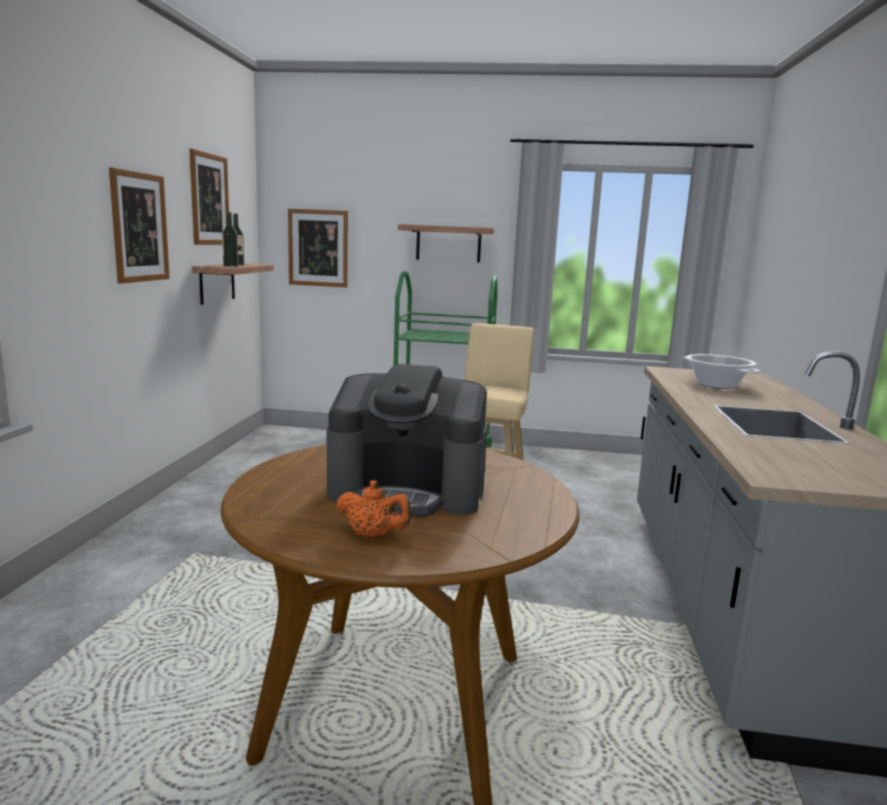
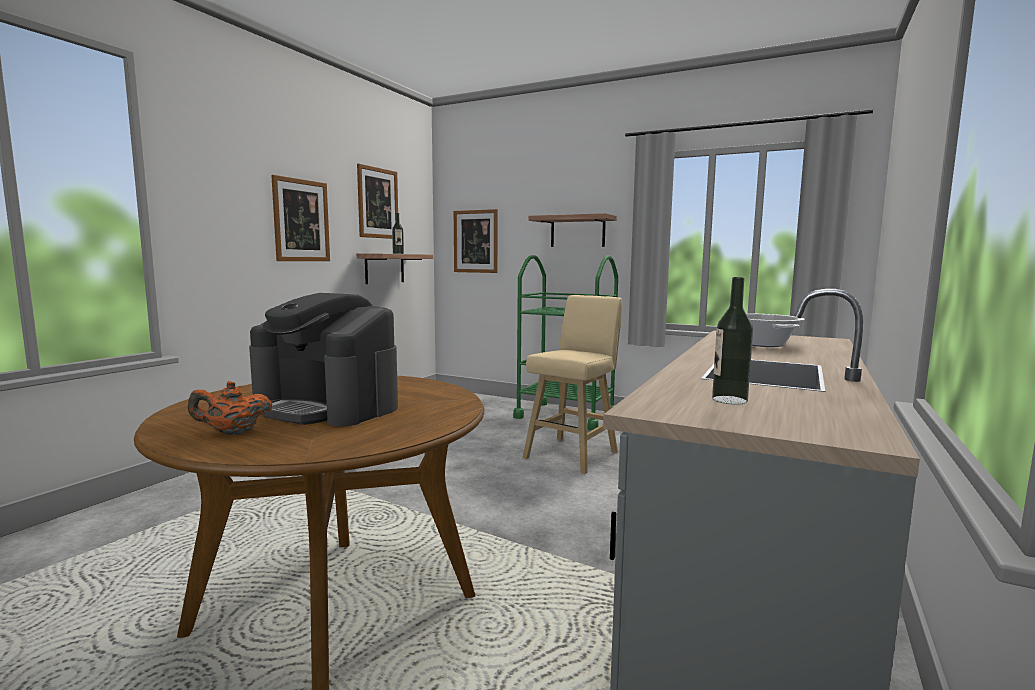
camera: 20 degrees right, 5 degrees down
(230, 266) = (386, 253): bottle -> bottle (729, 400)
(373, 536) = (232, 433): orange teapot -> orange teapot turned 120 degrees clockwise

